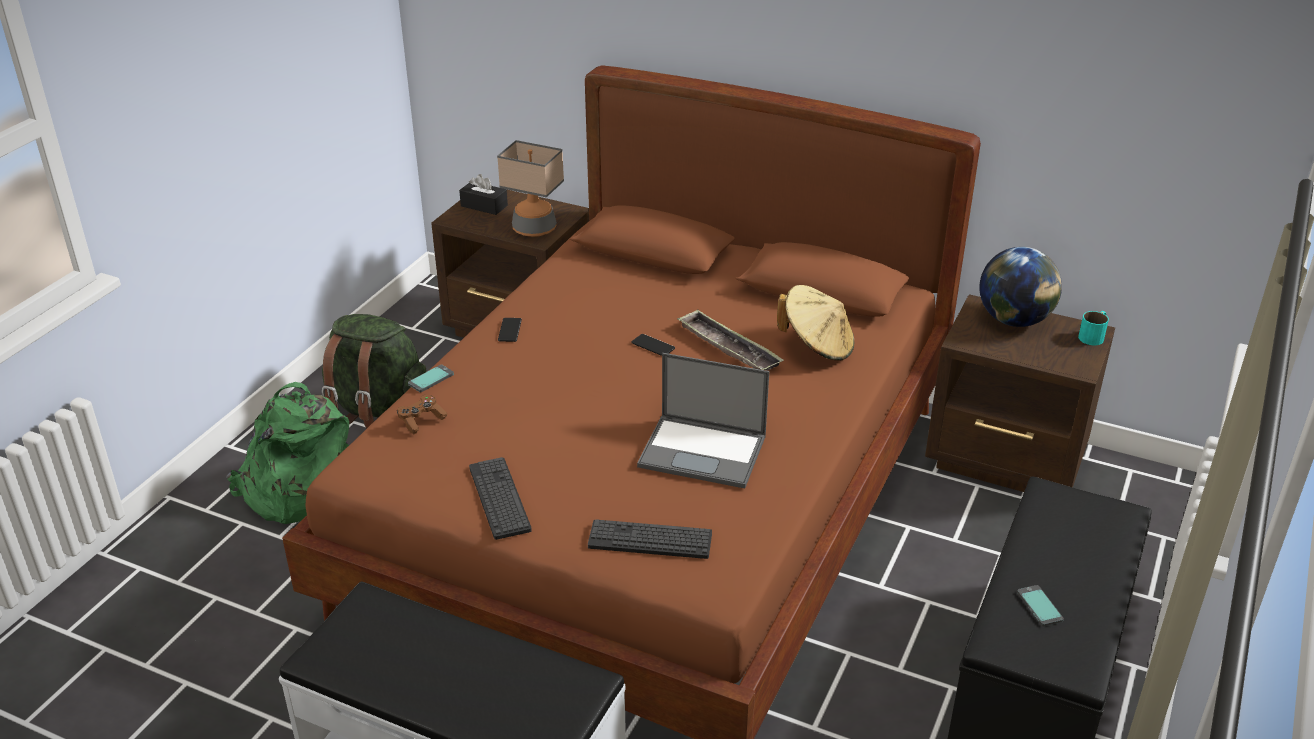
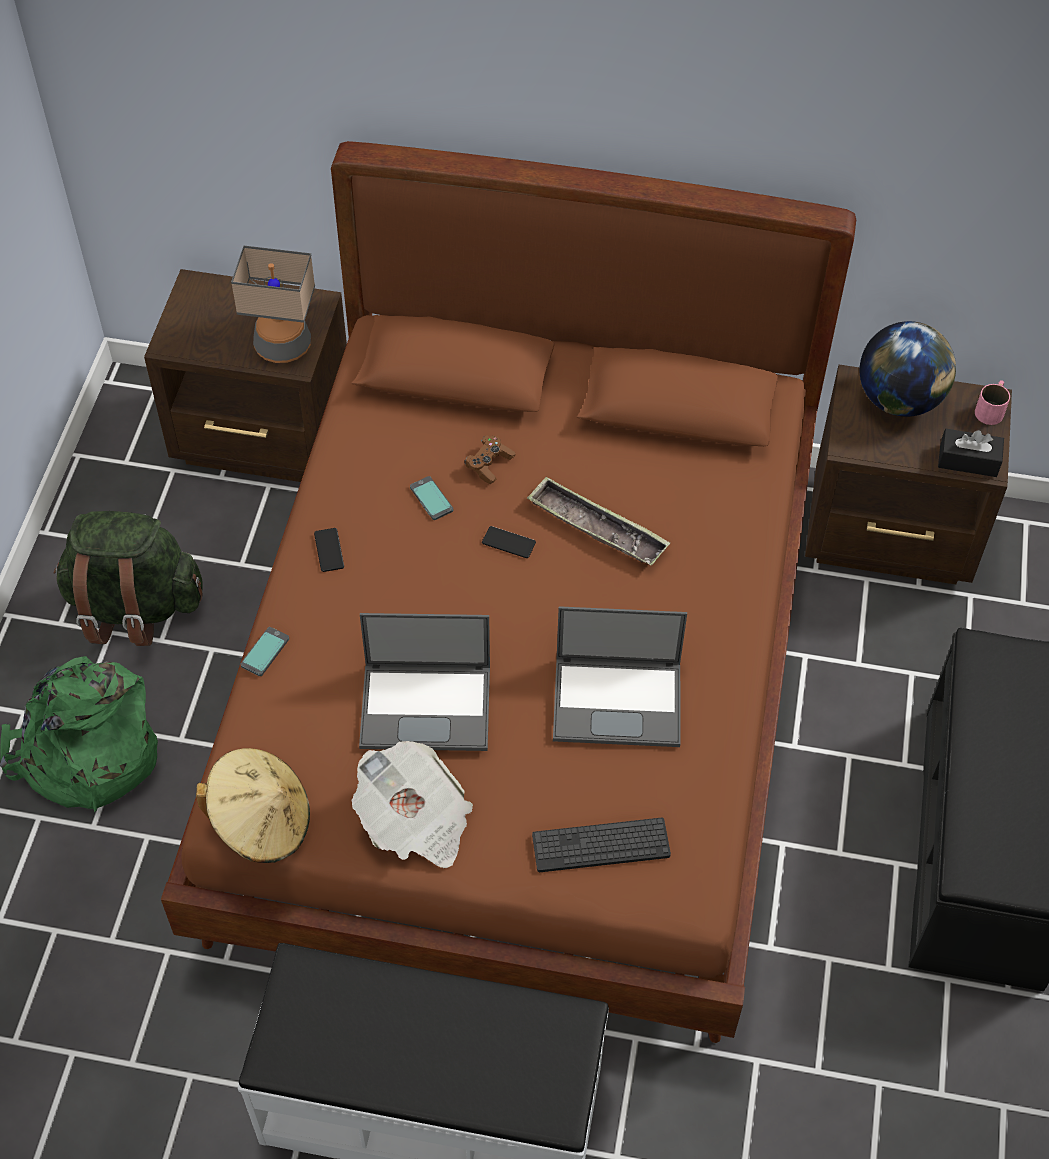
camera: 15 degrees left, 20 degrees up
(421, 420) = (282, 724): brown game controller -> brown game controller (489, 464)
(484, 206) = (201, 312): black tissue box -> black tissue box (968, 460)
(499, 498) = (415, 821): keyboard -> newspaper
(542, 427) = (427, 706): none -> laptop
(817, 346) = (697, 504): beige hat -> beige hat (261, 822)
(1039, 606) = (1003, 812): phone -> phone (431, 499)
(1094, 335) = (991, 408): turquoise mug -> pink mug

